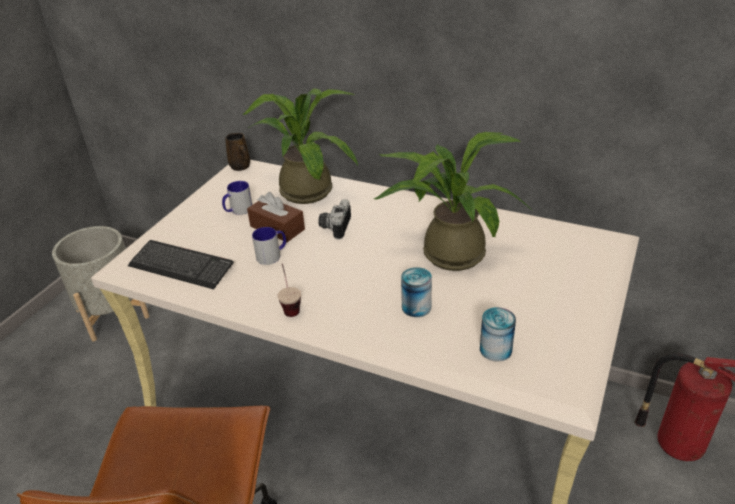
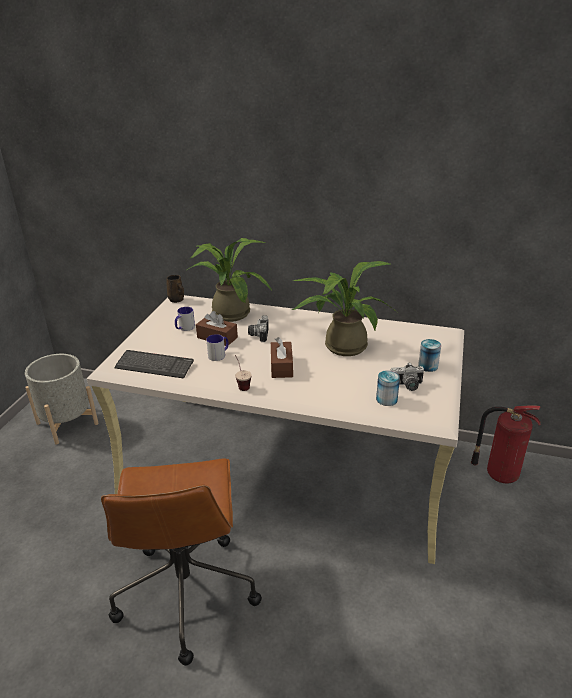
camera: 10 degrees left, 5 degrees down
(353, 280) = (281, 366): none -> brown tissue box
(416, 307) = (328, 379): can -> can (428, 366)
(531, 329) = (407, 386): none -> camera

